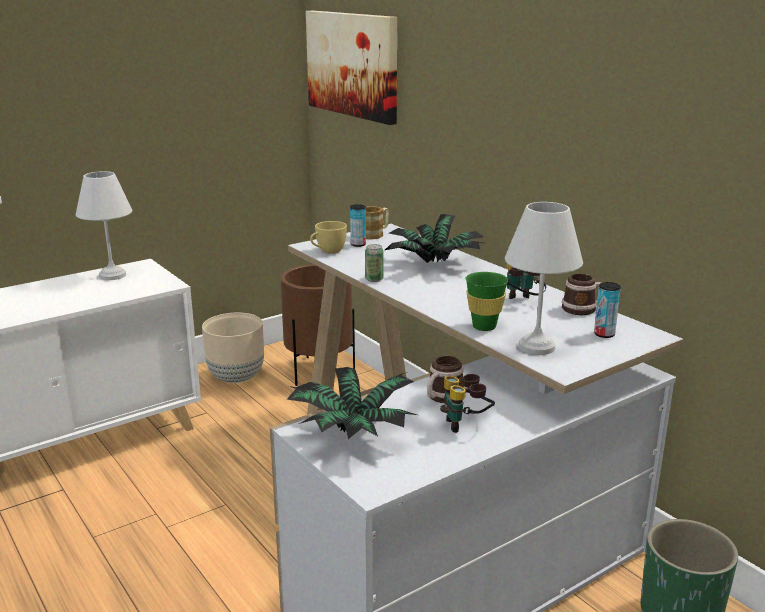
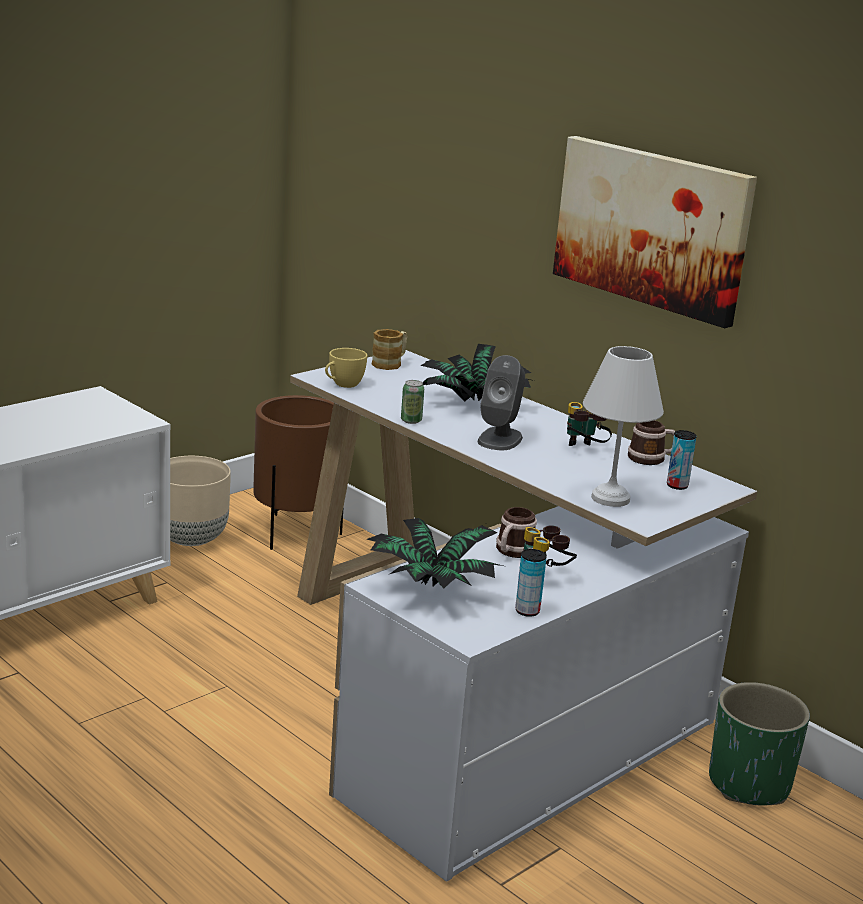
camera: 10 degrees left, 0 degrees up
(112, 275) = (63, 407): white table lamp -> none
(353, 64) = (359, 151): picture -> picture (652, 228)
(358, 244) = (375, 376): can -> can (527, 611)
(448, 294) = (500, 439): none -> grey speaker
(484, 326) = (550, 476): green cup -> none

